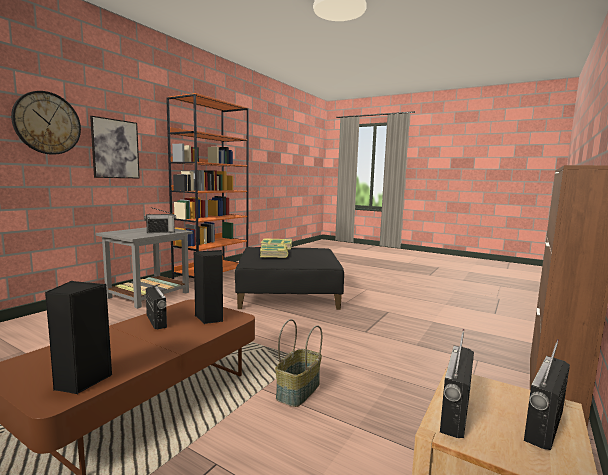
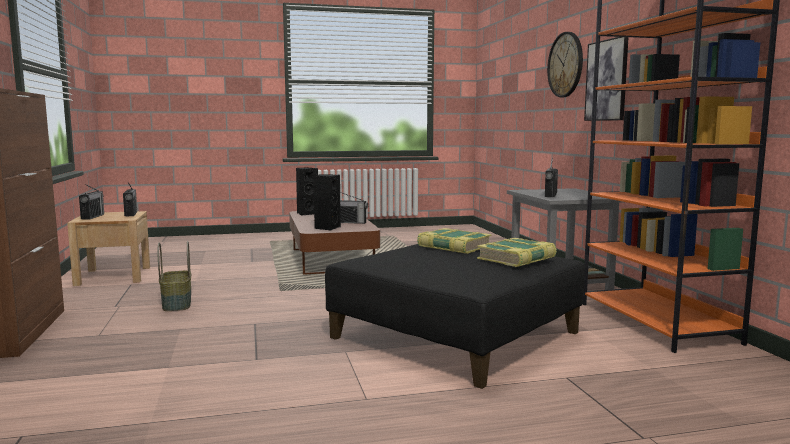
camera: 135 degrees right, 0 degrees up
(299, 391) = (252, 280): basket -> basket (176, 304)

